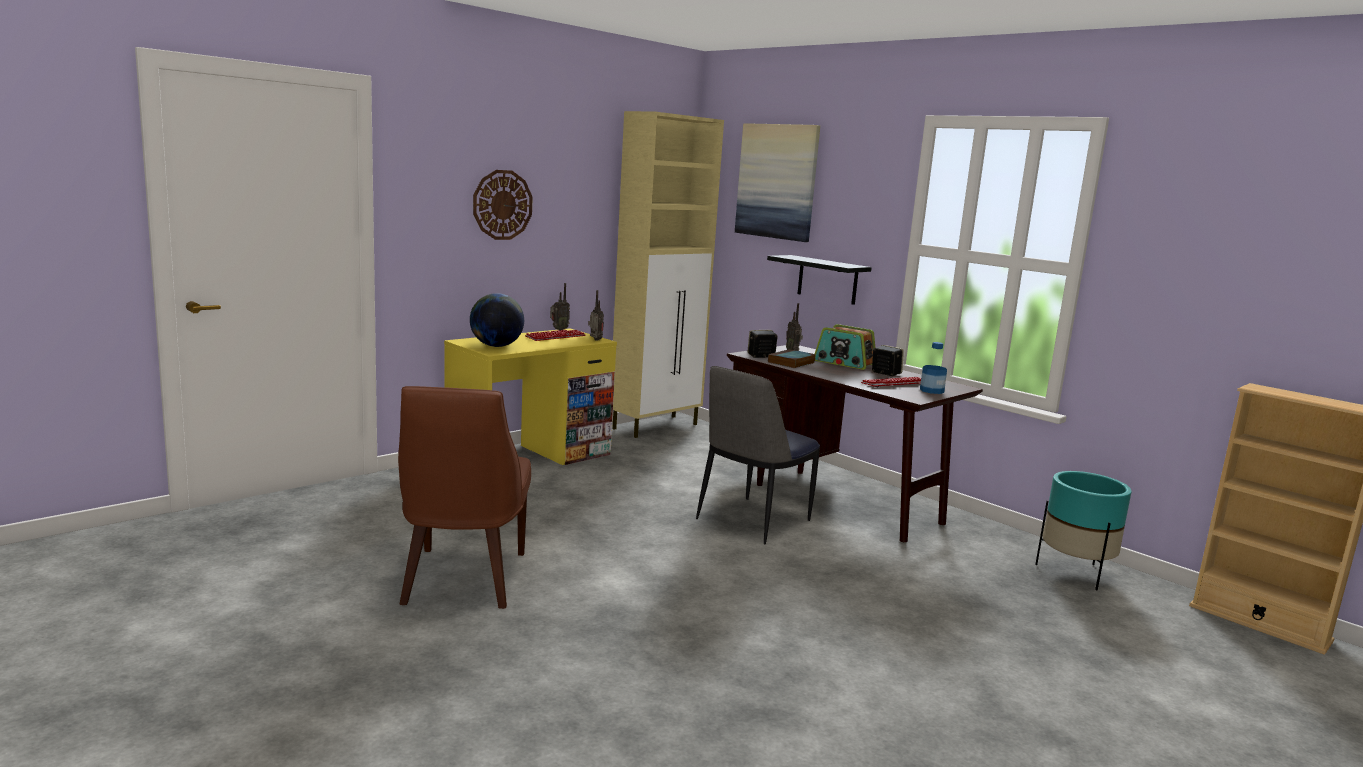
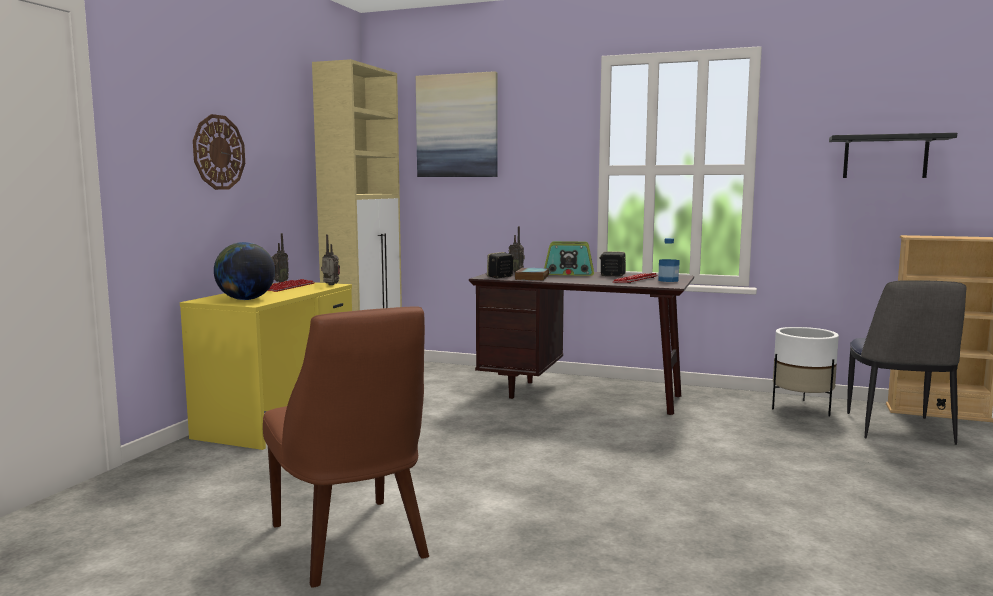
camera: 25 degrees left, 5 degrees down
(751, 521) = (543, 426): chair -> chair (898, 429)
(827, 280) = (521, 208): black shelf -> black shelf (885, 157)
(1075, 572) = (801, 408): turquoise planter -> white planter

